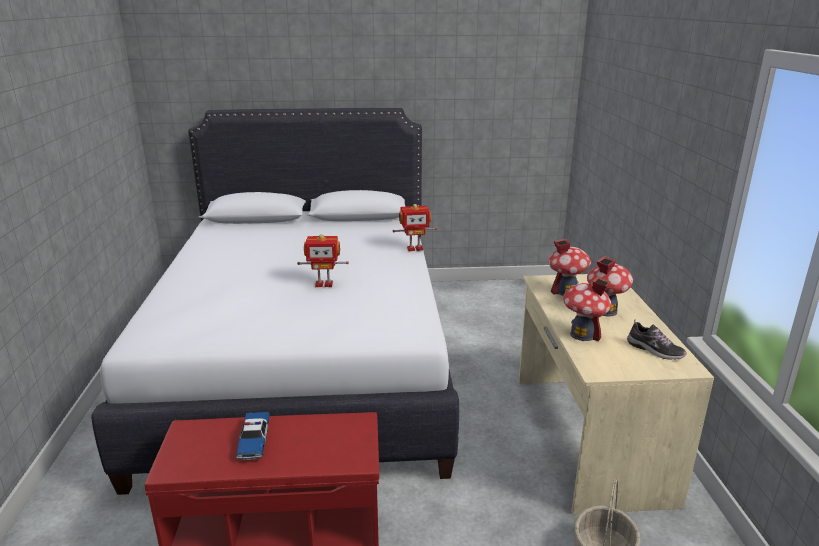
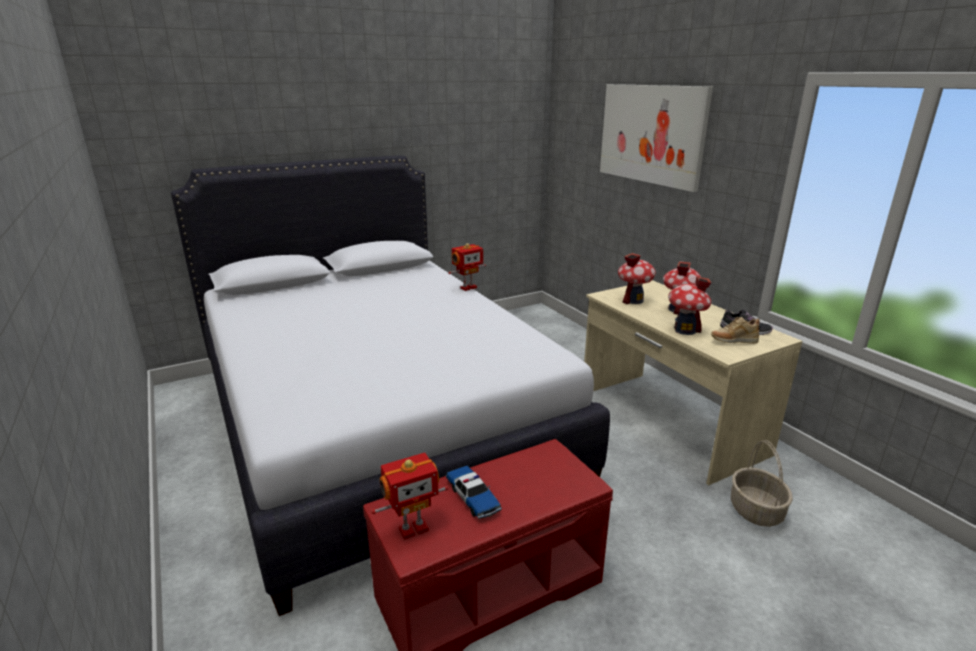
camera: 25 degrees left, 0 degrees up
(324, 284) = (419, 332): toy robot -> toy robot (413, 528)
(623, 359) = (733, 342): none -> beige shoe
(645, 105) = (651, 134): none -> picture

